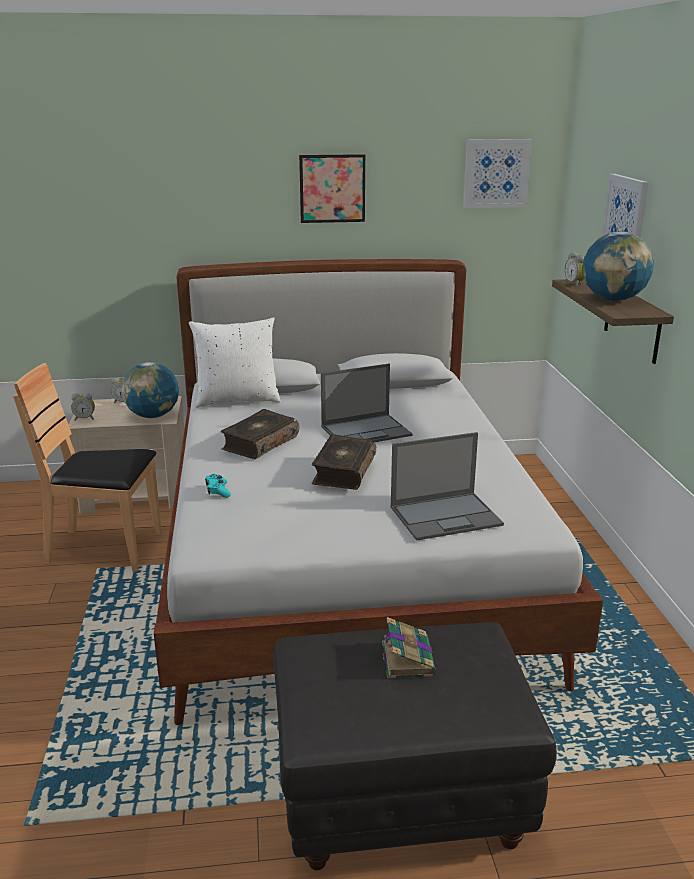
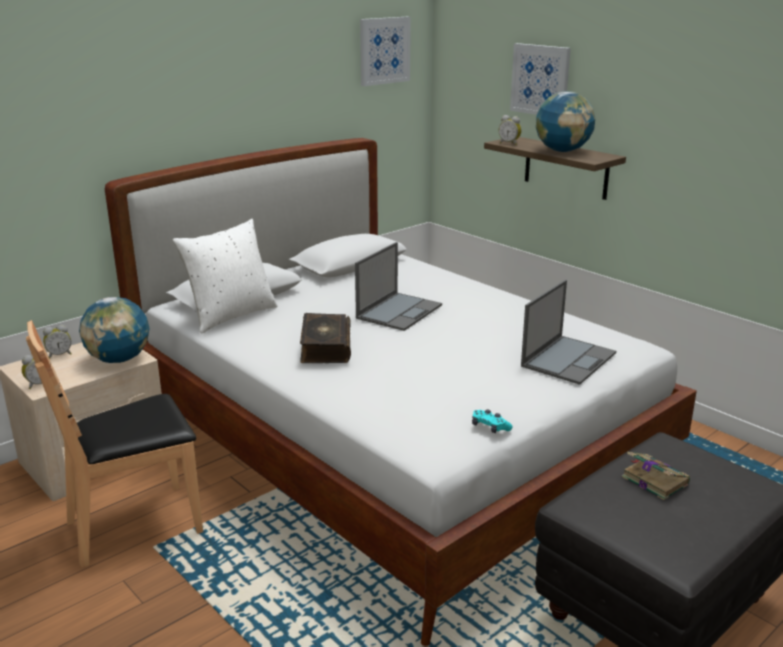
camera: 35 degrees left, 0 degrees up
(218, 491) = (360, 400): turquoise game controller -> turquoise game controller (490, 427)
(332, 188) = (250, 76): picture -> none
(343, 471) = (440, 350): book -> none

